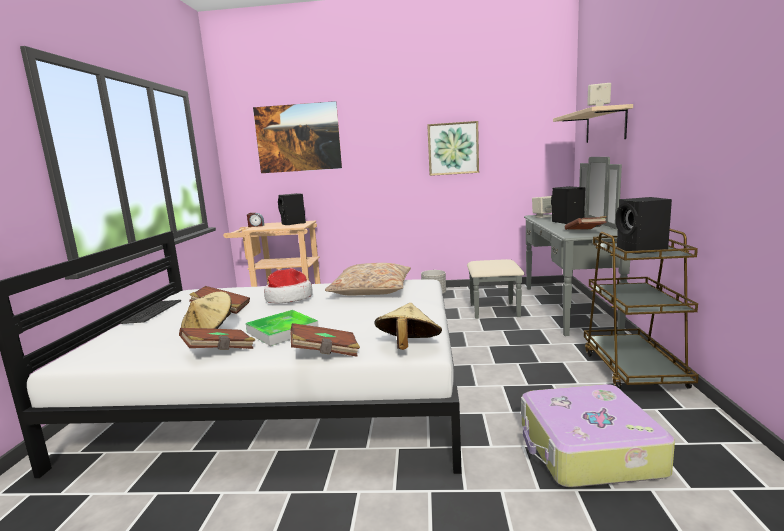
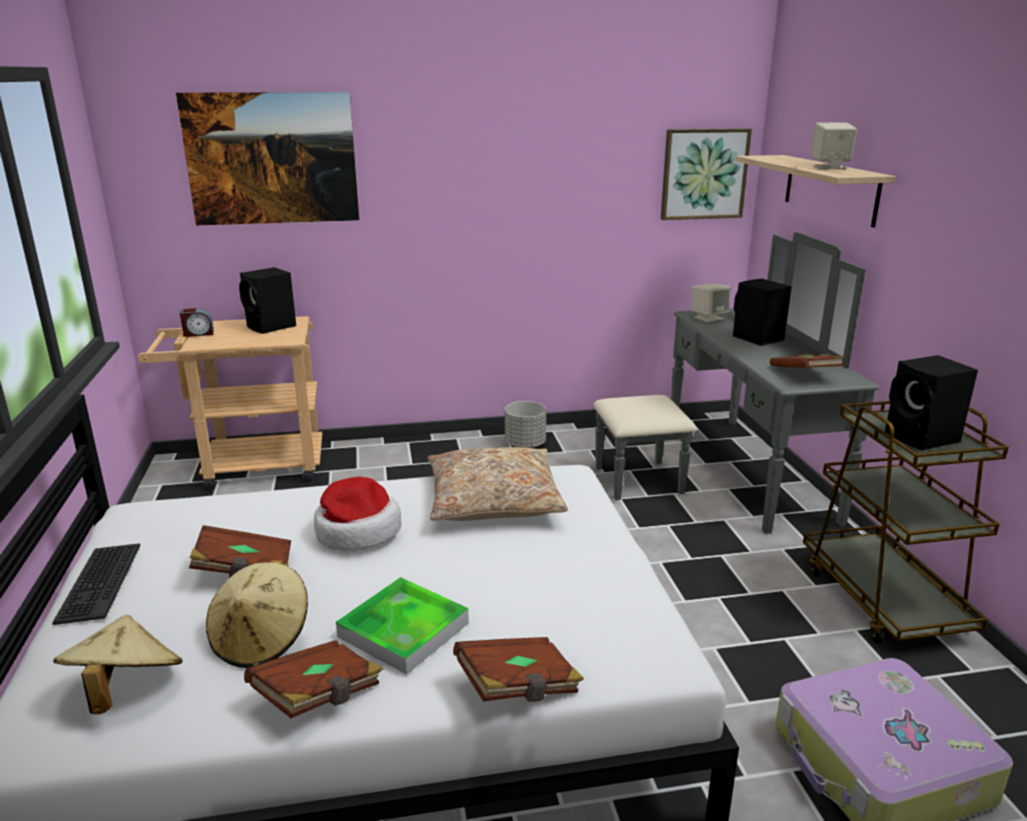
camera: 15 degrees left, 10 degrees up
(408, 347) = (646, 660): beige hat -> beige hat (125, 690)
(453, 148) = (561, 192): picture -> picture (704, 174)

